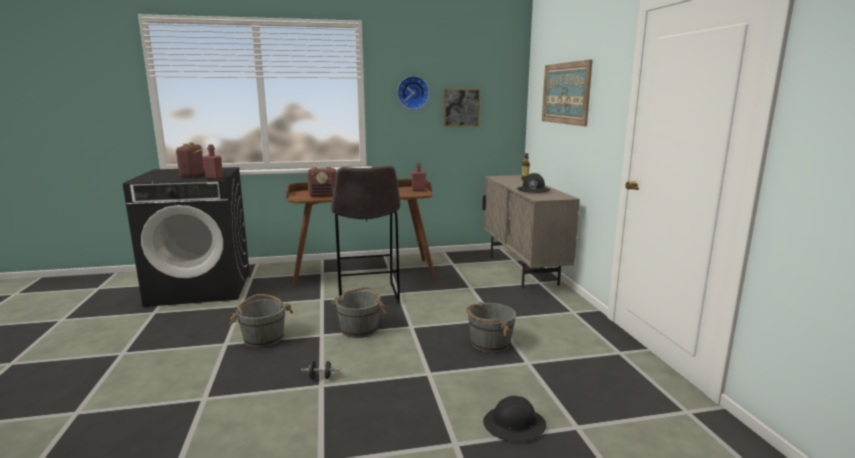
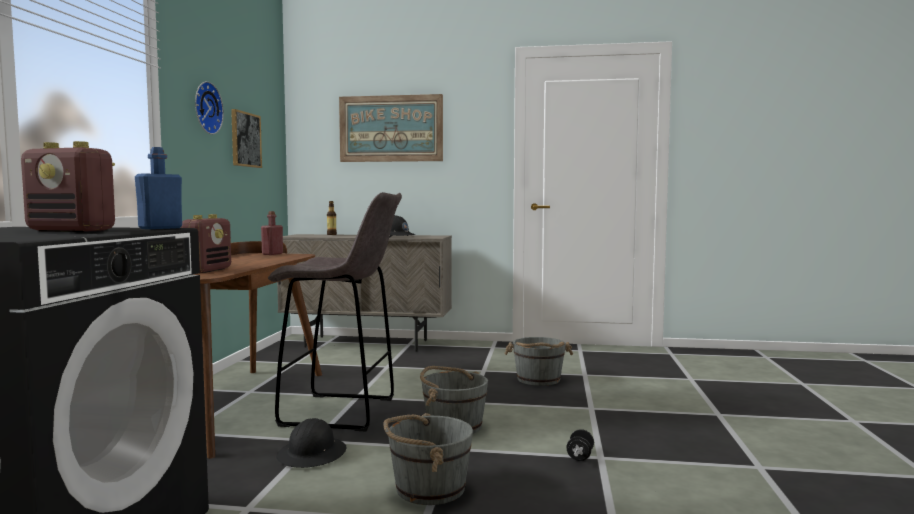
camera: 70 degrees left, 10 degrees down
(214, 178) = (160, 228): red bottle -> blue bottle
(514, 425) = (688, 393): black hard hat -> black hard hat (312, 454)

